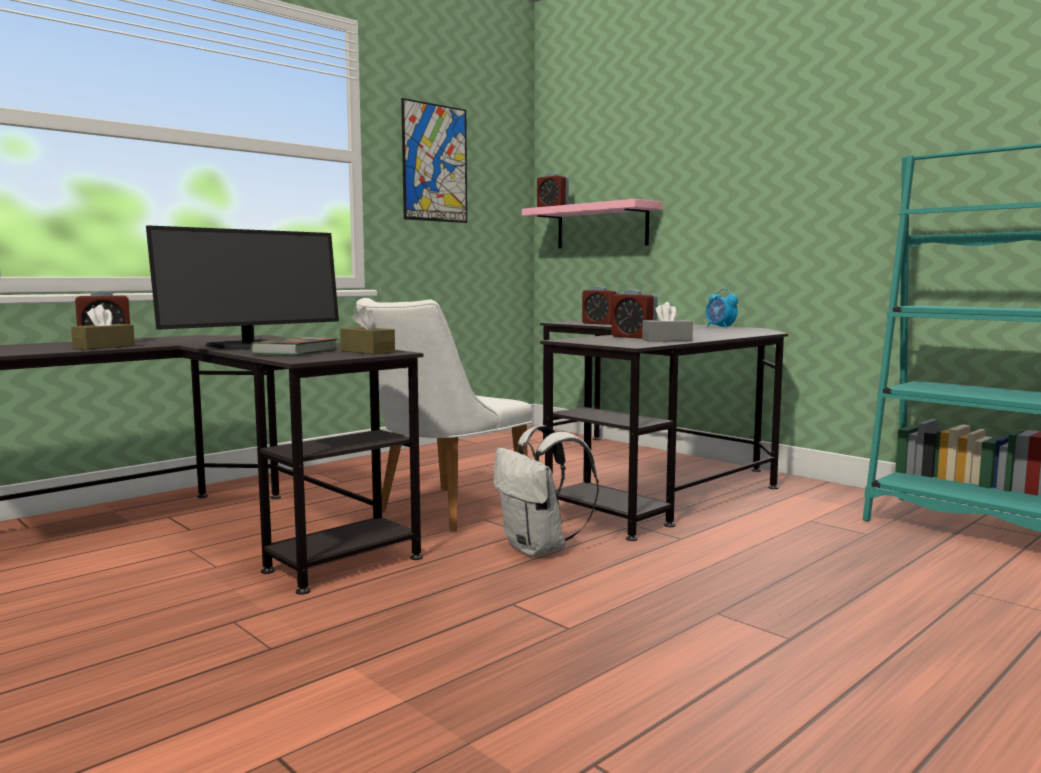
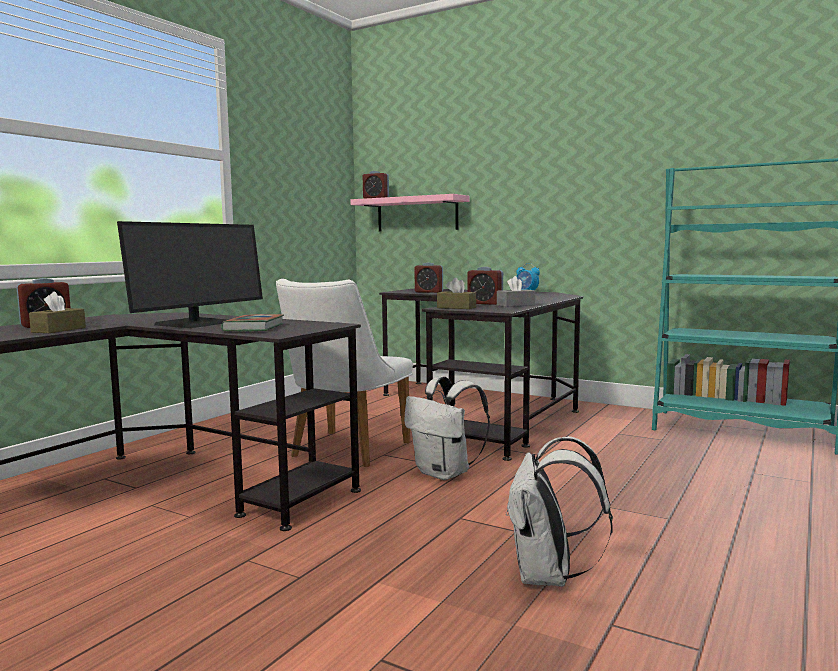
camera: 15 degrees left, 0 degrees up
(367, 351) = (313, 324): brown tissue box -> brown tissue box (456, 307)
(435, 163) = (284, 161): picture -> none
(562, 691) = (548, 577): none -> white backpack

